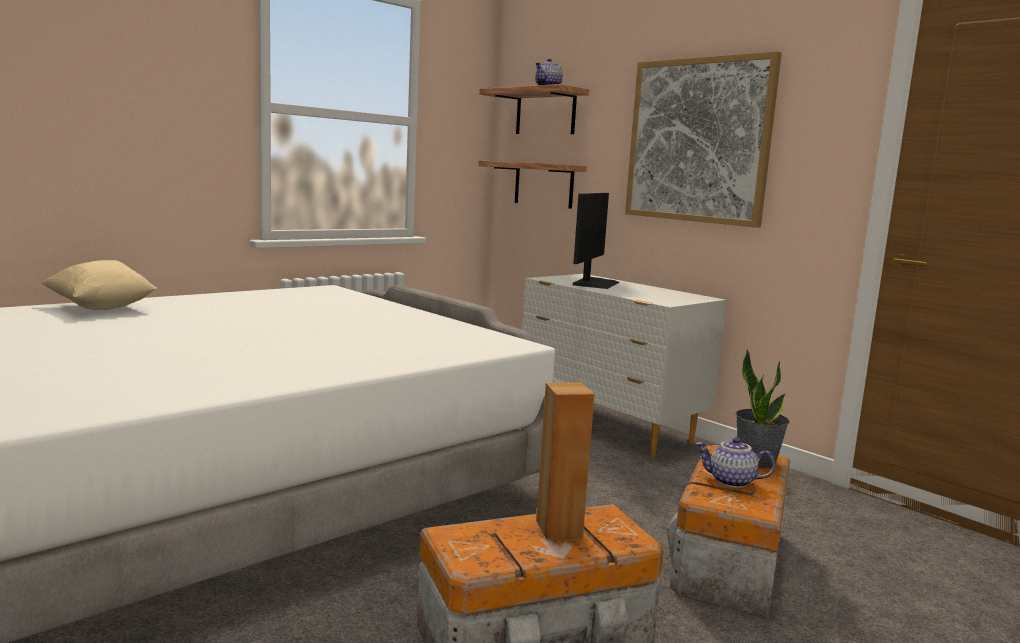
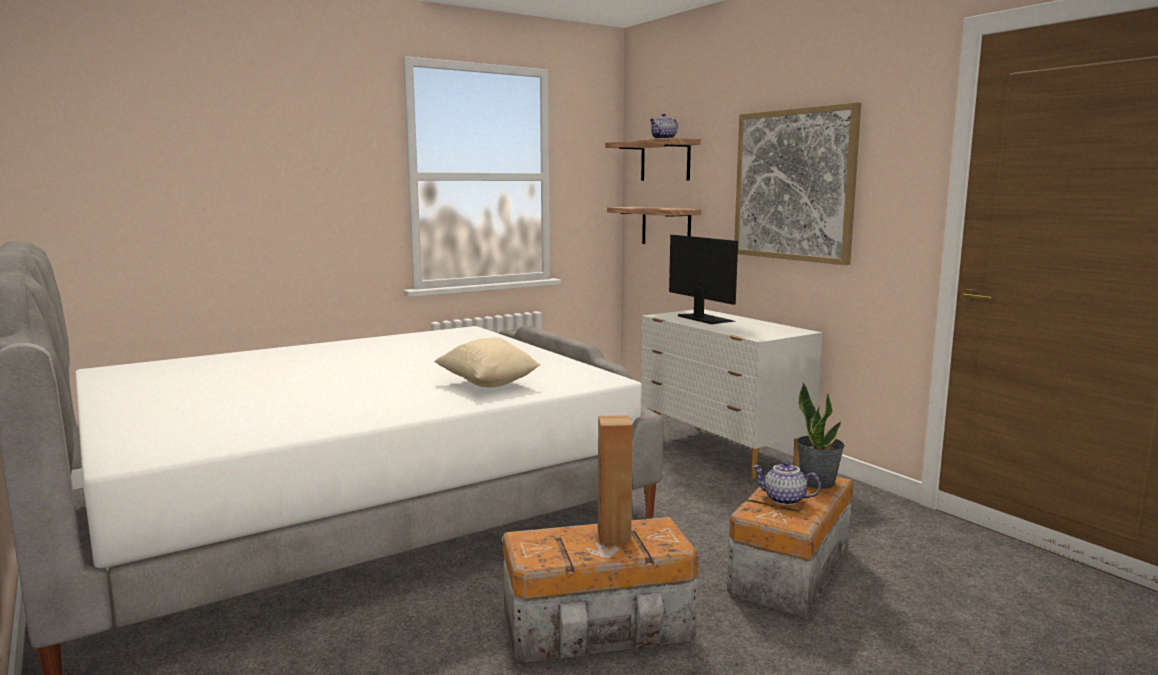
camera: 10 degrees right, 0 degrees up
(101, 308) = (280, 353): beige pillow -> beige pillow (488, 384)
(595, 283) = (705, 319): monitor -> monitor turned 60 degrees counterclockwise

